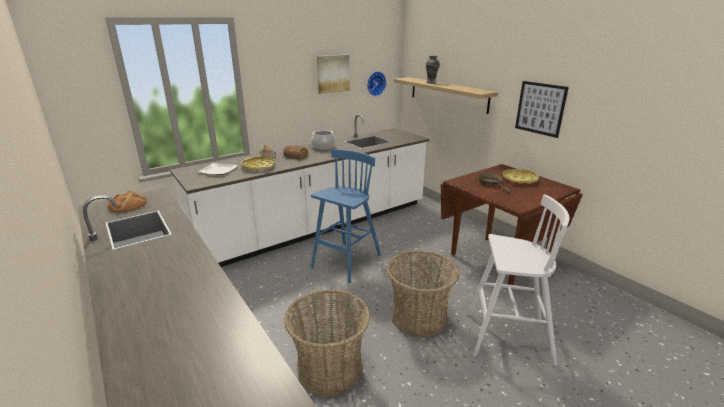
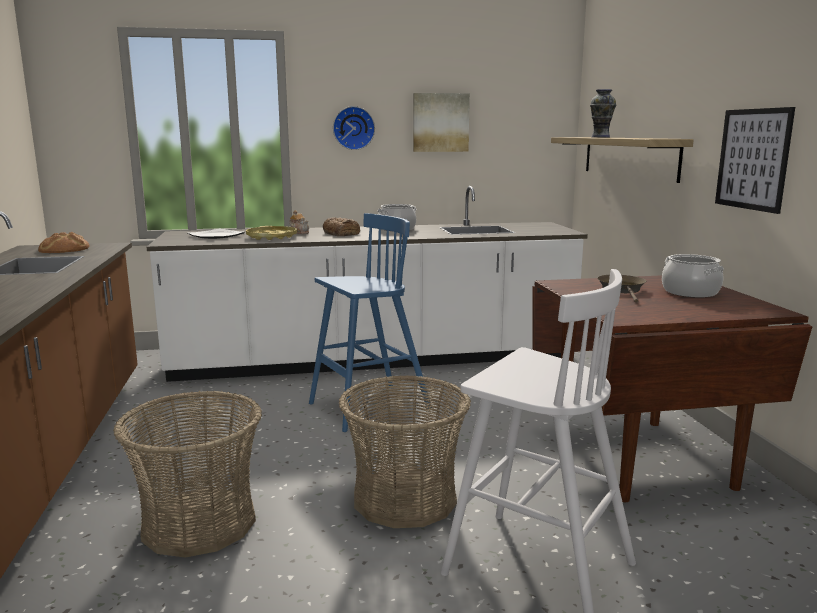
camera: 25 degrees right, 10 degrees down
(375, 83) = (521, 145): wall clock -> wall clock (353, 128)
(519, 179) = (690, 292): yellow tray -> cooking pot

